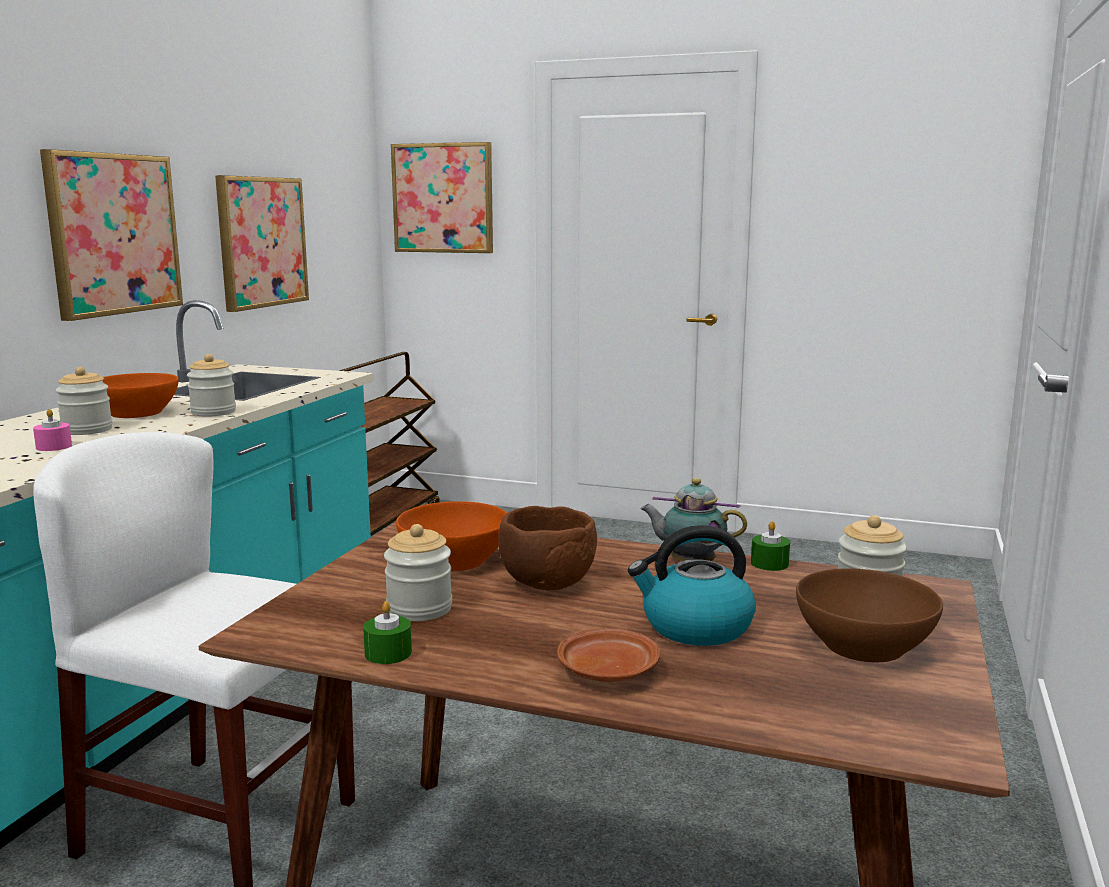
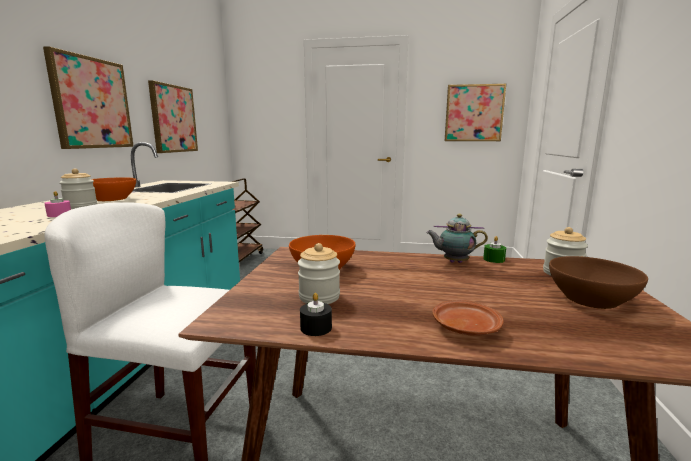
camera: 10 degrees left, 0 degrees up
(213, 412) = (158, 197): jar -> none
(388, 653) = (316, 328): green candle -> black candle
(443, 198) = (260, 105): picture -> picture (474, 113)
(547, 584) = (385, 277): brown bowl -> none
(695, 627) = (490, 296): kettle -> none

